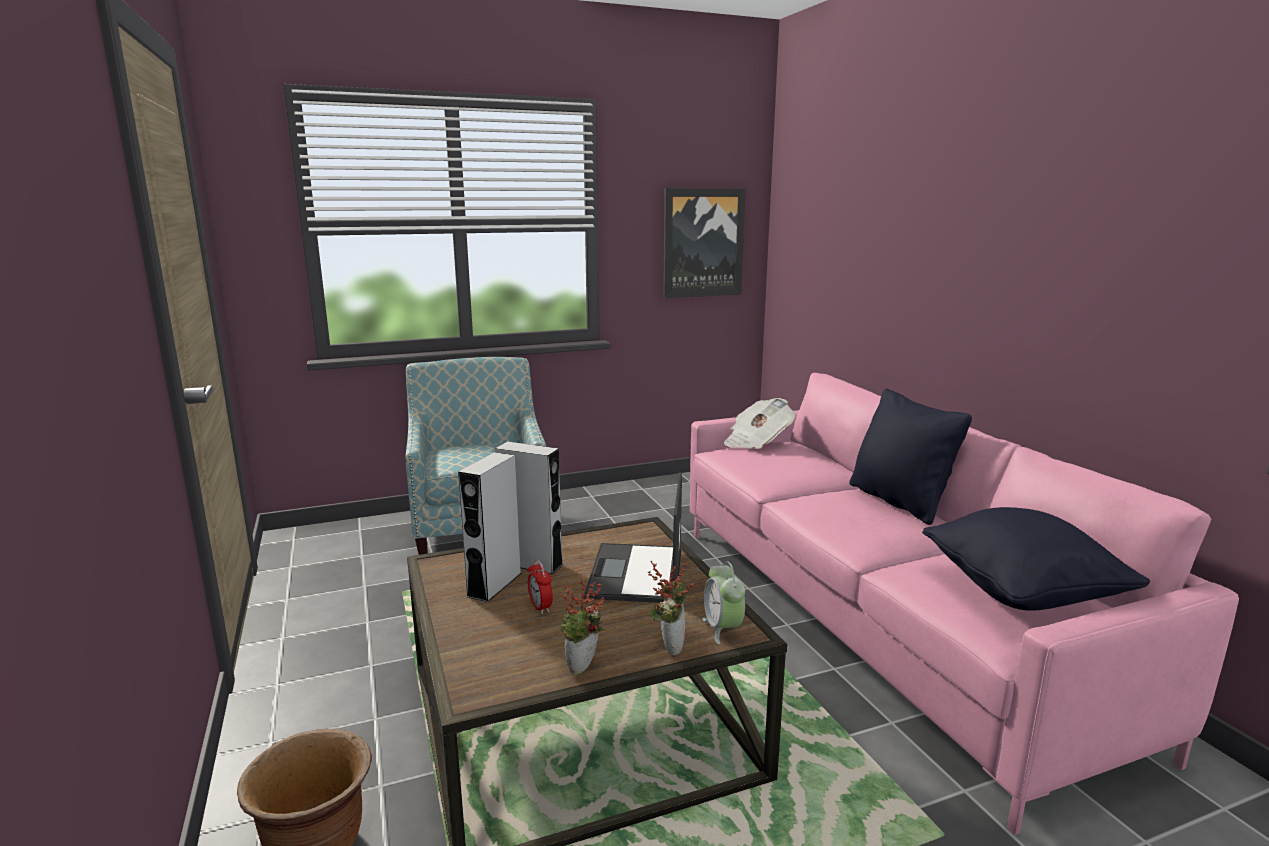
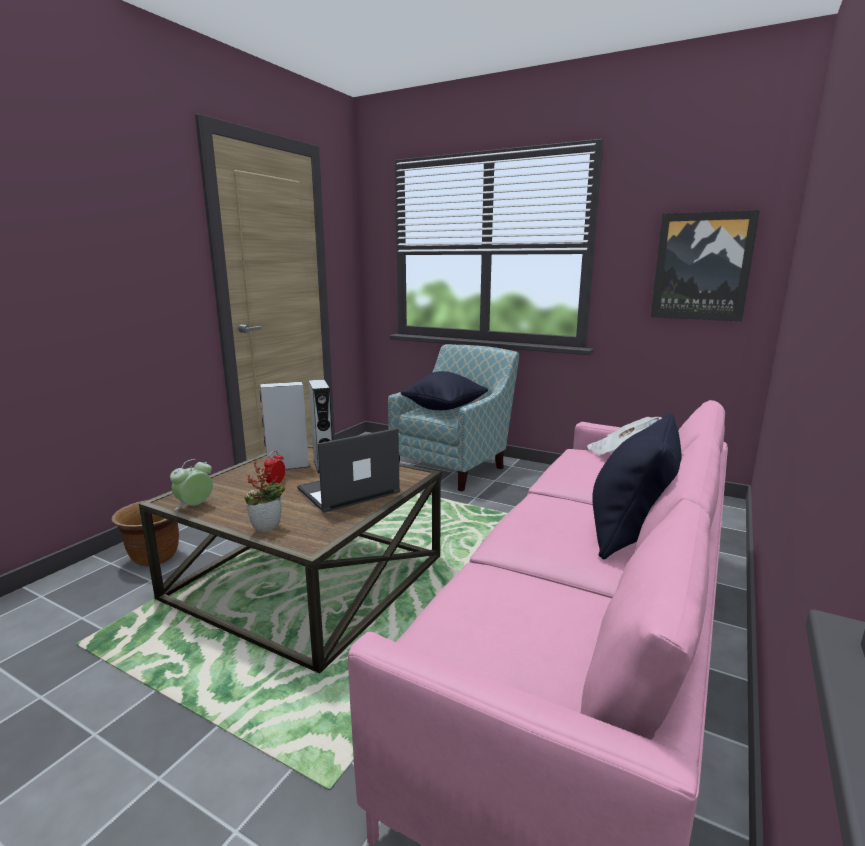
camera: 50 degrees right, 0 degrees up
(584, 669) = (217, 514): potted plant -> none
(723, 629) = (308, 536): alarm clock -> alarm clock (195, 506)
(1021, 593) = (519, 637): black pillow -> black pillow (444, 409)

